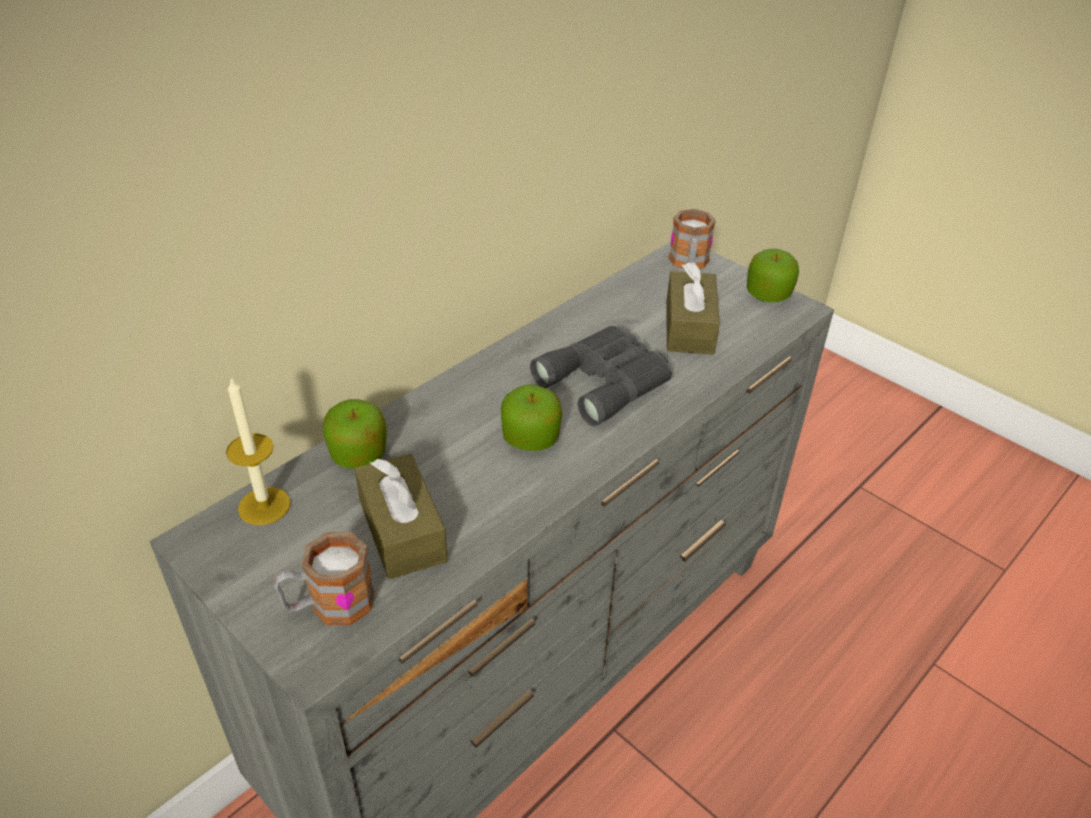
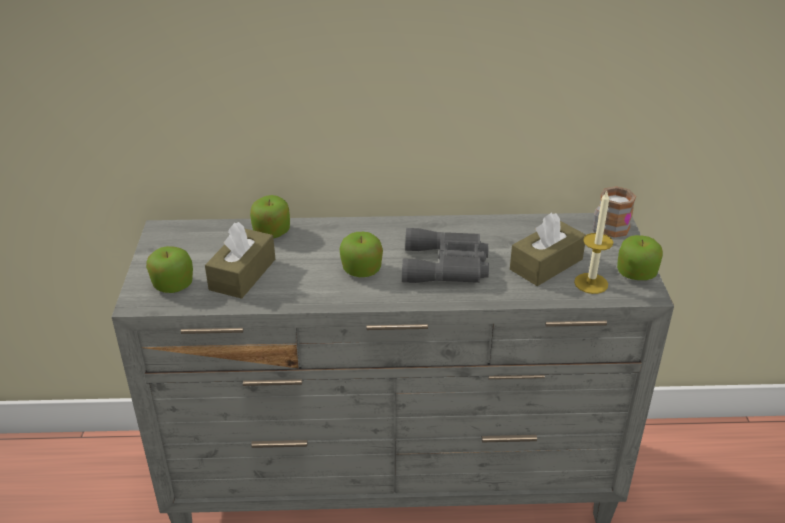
camera: 45 degrees right, 5 degrees down
(264, 506) = (204, 231): candle -> candle (591, 283)
(329, 605) = (173, 285): mug -> apple

